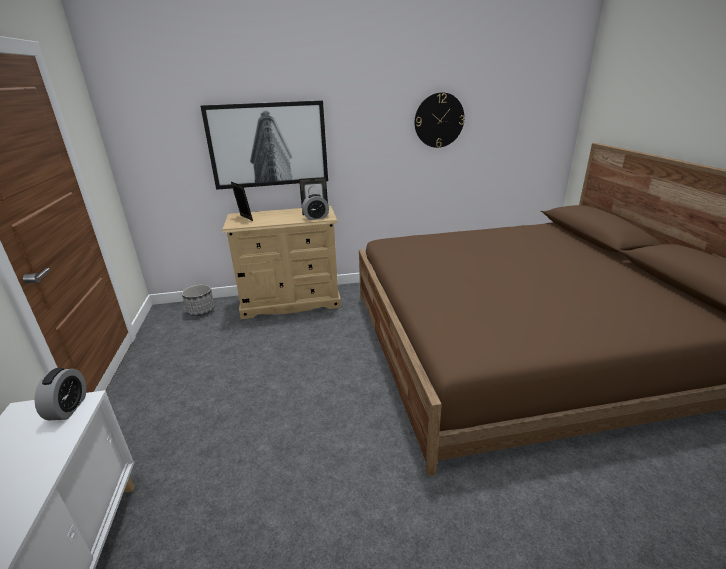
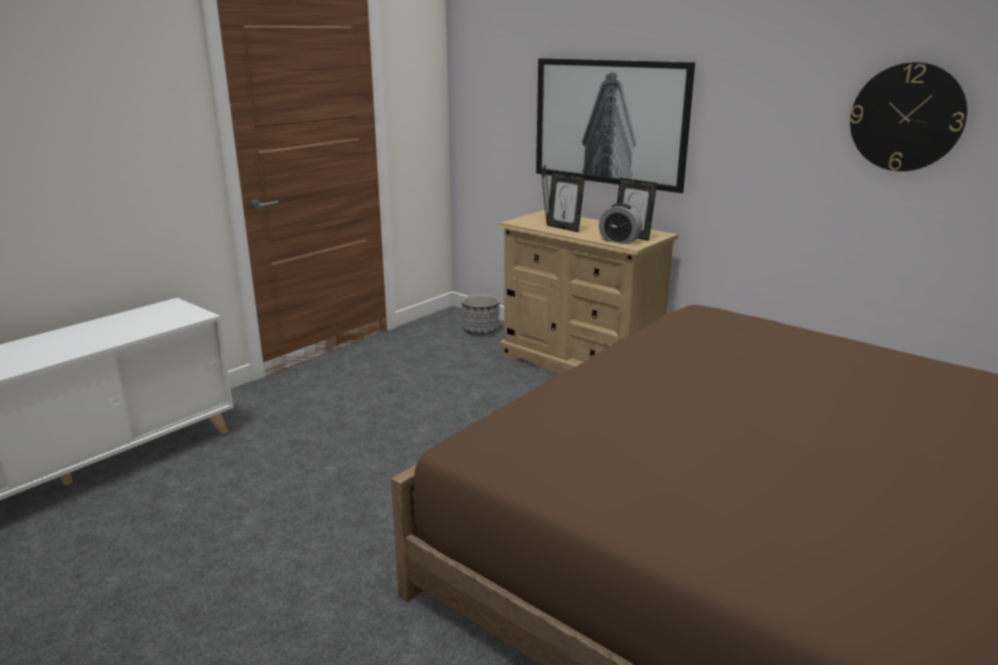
camera: 50 degrees right, 5 degrees down
(68, 408) = (187, 315): alarm clock -> none
(270, 220) = (564, 228): none -> picture frame

